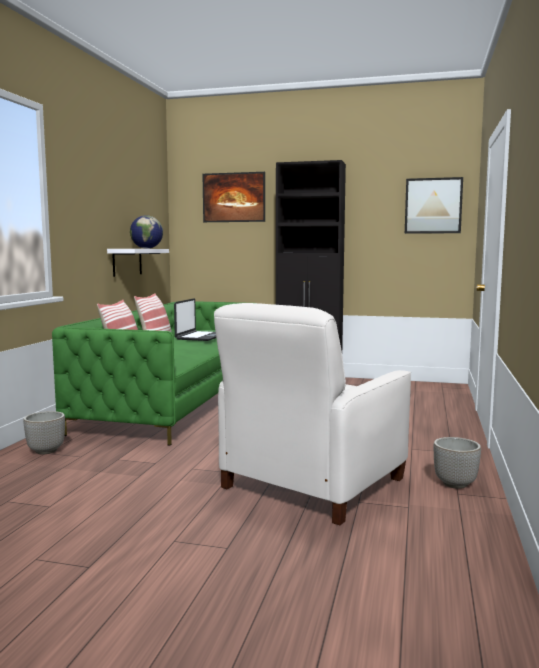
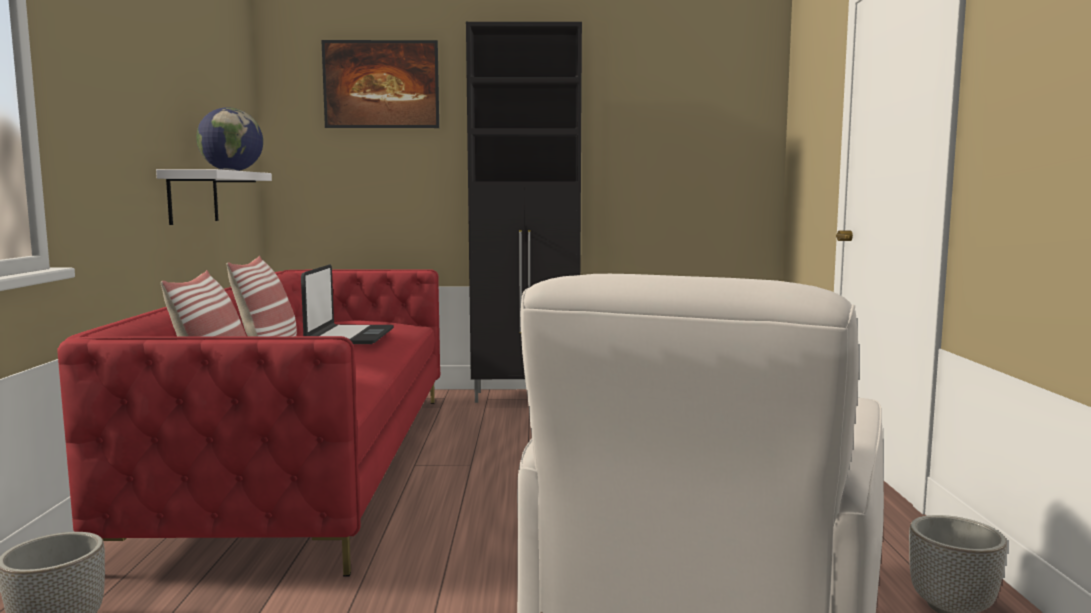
camera: 15 degrees left, 0 degrees up
(176, 402) = (312, 463): green sofa -> red sofa
(433, 206) = (719, 106): picture -> none

